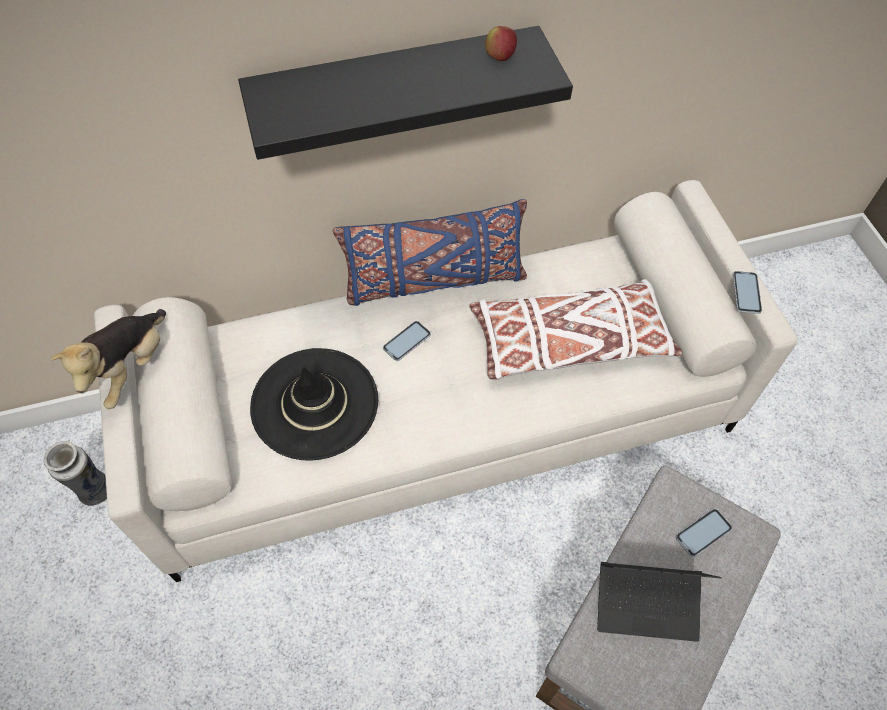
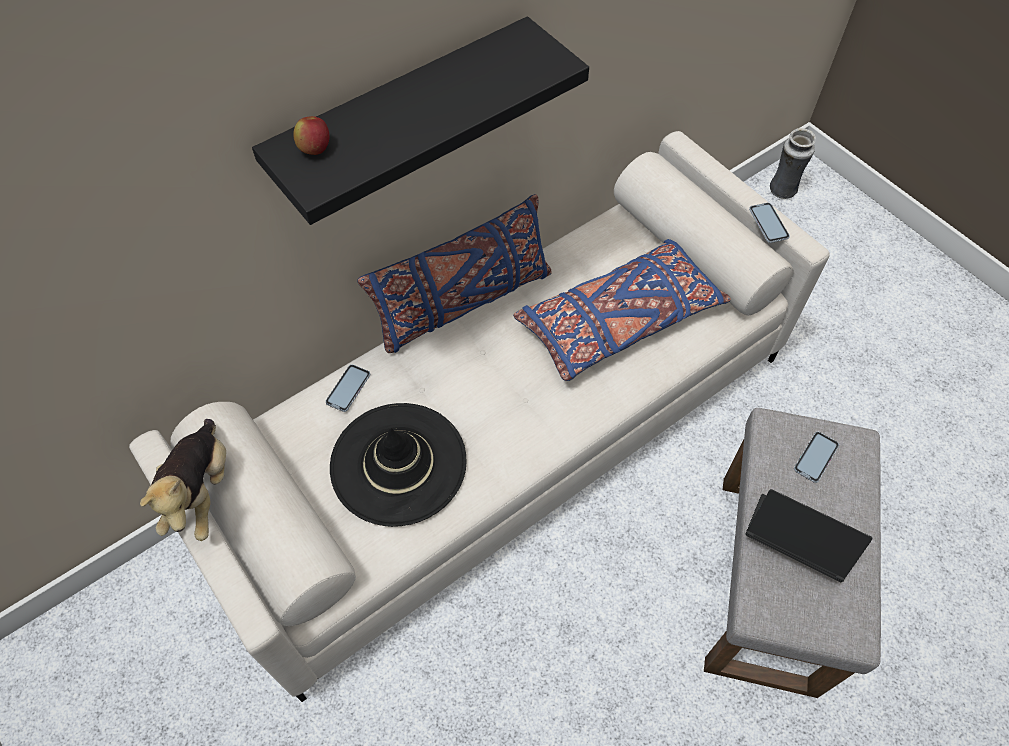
camera: 20 degrees left, 0 degrees up
(95, 492) = (171, 642): vase -> vase (782, 191)
(407, 341) = (463, 371): phone -> phone (348, 388)
(499, 57) = (506, 56): apple -> apple (315, 149)
(570, 341) = (619, 320): white pillow -> blue pillow
(647, 604) = (796, 540): laptop -> laptop turned 135 degrees counterclockwise

